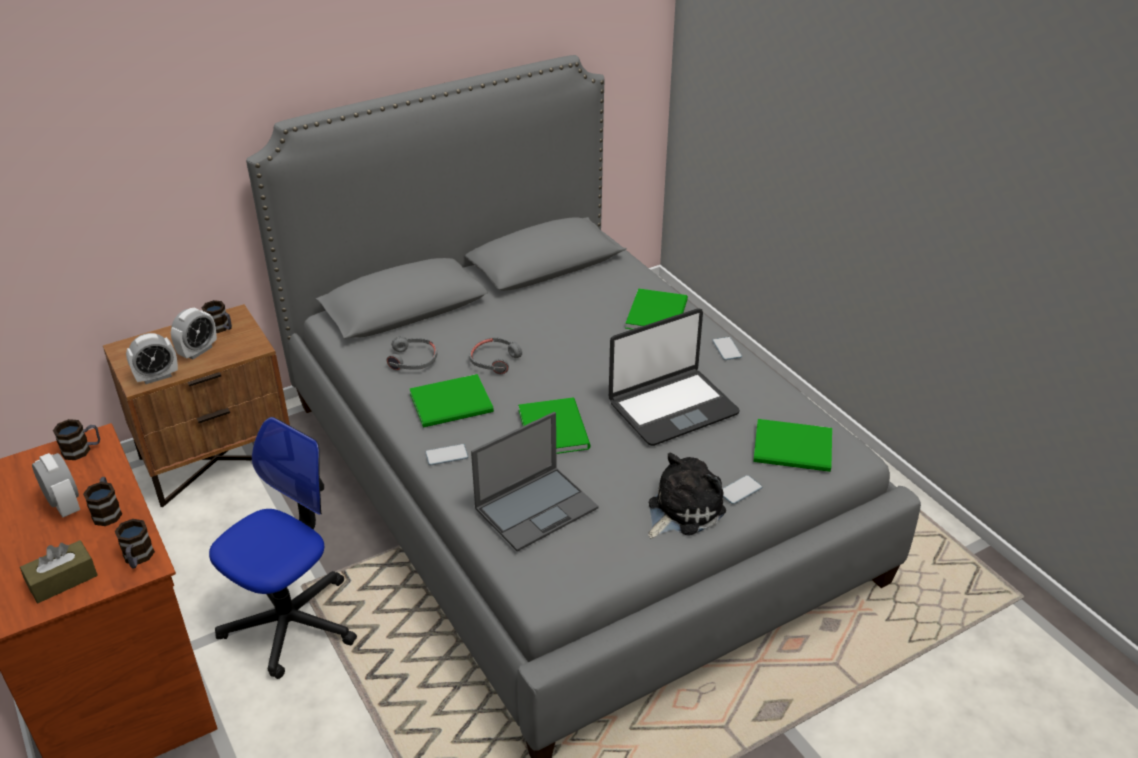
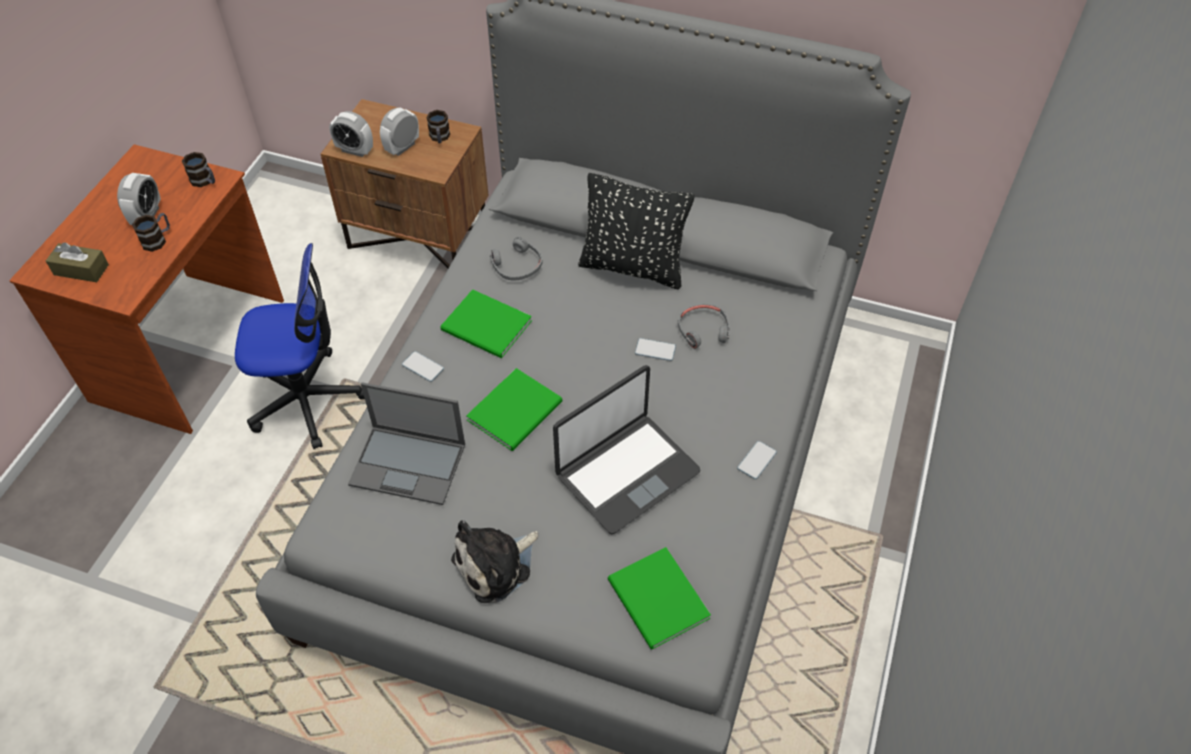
camera: 50 degrees right, 15 degrees up
(137, 558) = (126, 288): mug -> none
(198, 351) = (402, 147): alarm clock -> alarm clock turned 135 degrees clockwise
(493, 311) = (633, 267): none -> black pillow
(494, 360) = (567, 313): grey headphones -> grey headphones (703, 330)
(659, 313) = (756, 376): green book -> none
(672, 407) = (626, 473): laptop -> laptop turned 60 degrees counterclockwise
(682, 510) = (496, 565): plush toy -> plush toy turned 135 degrees clockwise
(740, 490) = (559, 592): phone -> phone (655, 350)

